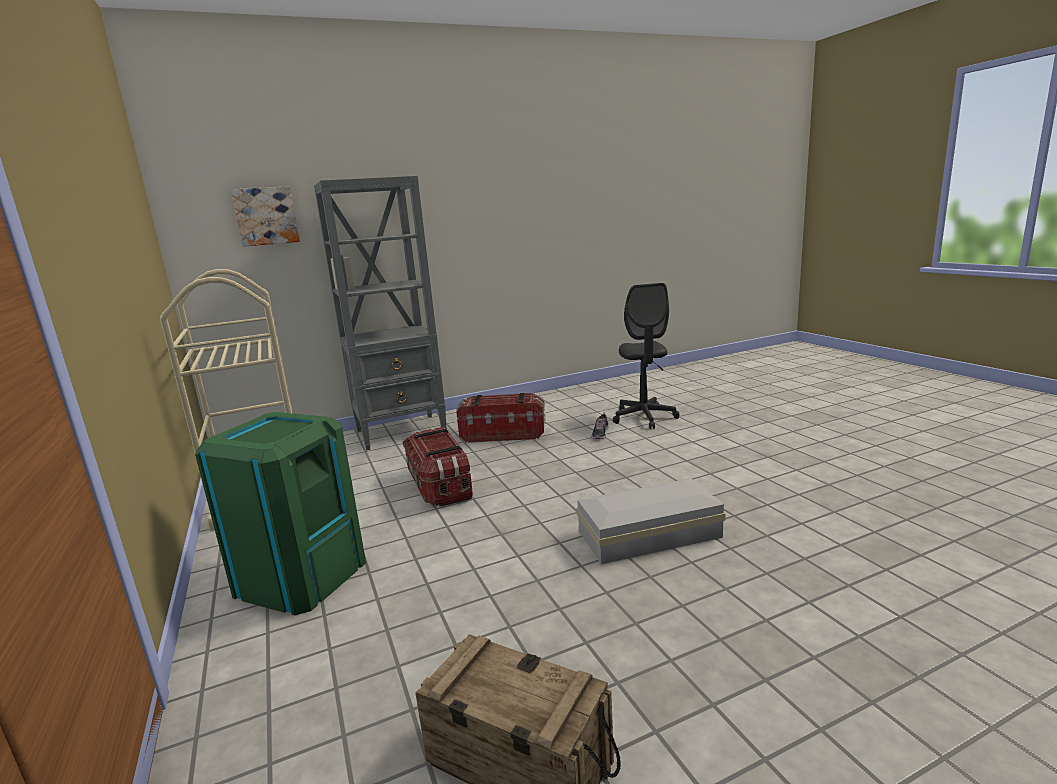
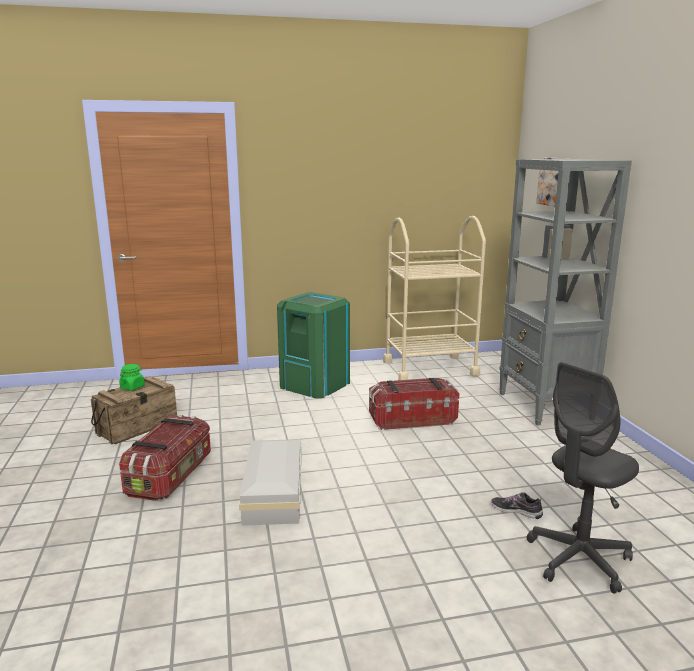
camera: 100 degrees right, 0 degrees up
(497, 693) = (132, 387): none -> green jar
(503, 434) = (528, 452): storage box -> storage box (171, 476)
(644, 417) = (578, 559): grey office chair -> grey office chair turned 45 degrees counterclockwise

